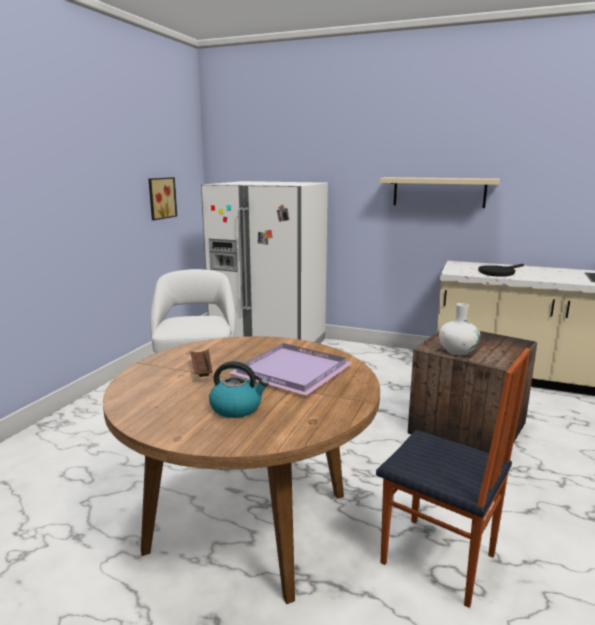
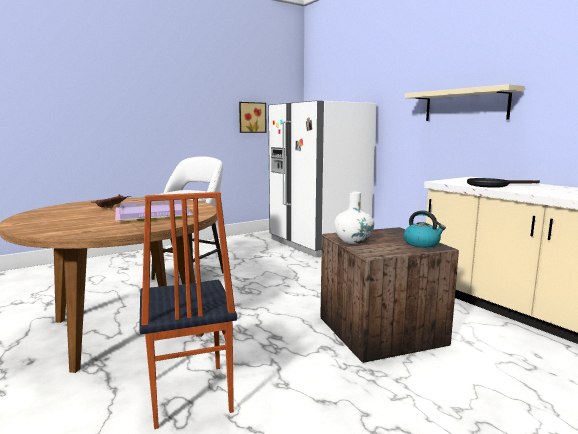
camera: 35 degrees right, 5 degrees down
(237, 408) = (75, 220): kettle -> kettle (422, 243)

